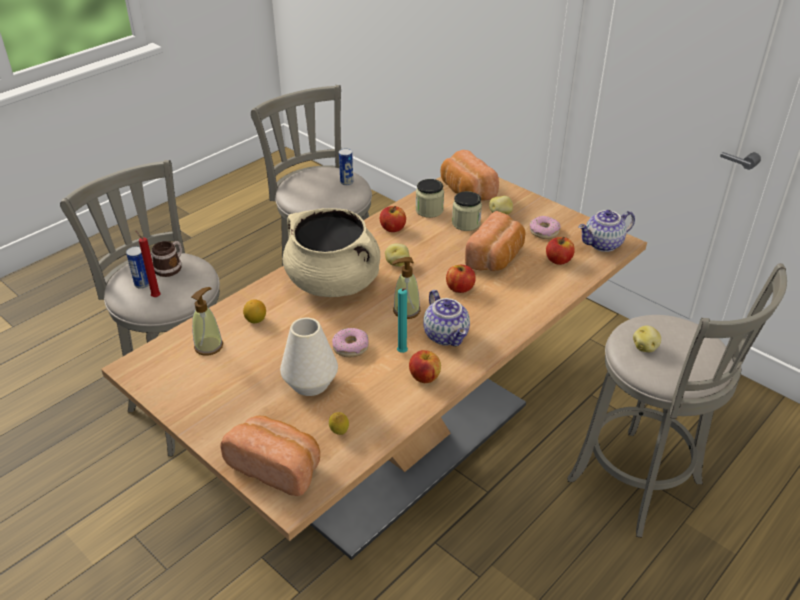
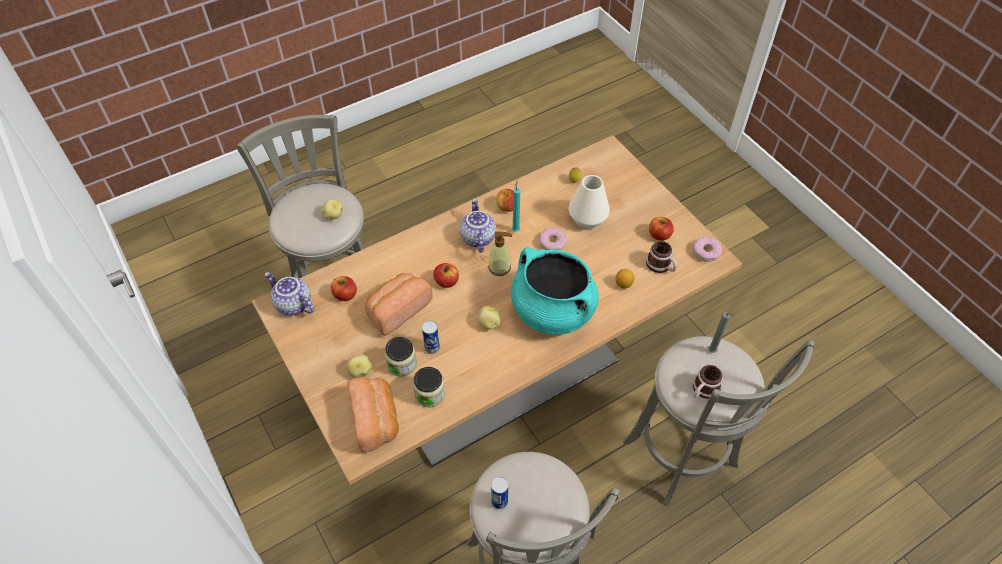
camera: 165 degrees left, 15 degrees up
(142, 284) = (727, 371): can -> can (432, 348)
(155, 296) = (713, 352): red candle -> grey candle
(209, 346) = (661, 266): soap dispenser -> mug
(277, 466) = (616, 169): bread -> none
(334, 283) = (552, 311): beige cooking pot -> turquoise cooking pot
(392, 228) = (477, 373): apple -> apple (659, 235)
(544, 232) = (334, 334): donut -> donut (706, 252)
(603, 245) = (292, 305): teapot -> teapot turned 135 degrees counterclockwise

